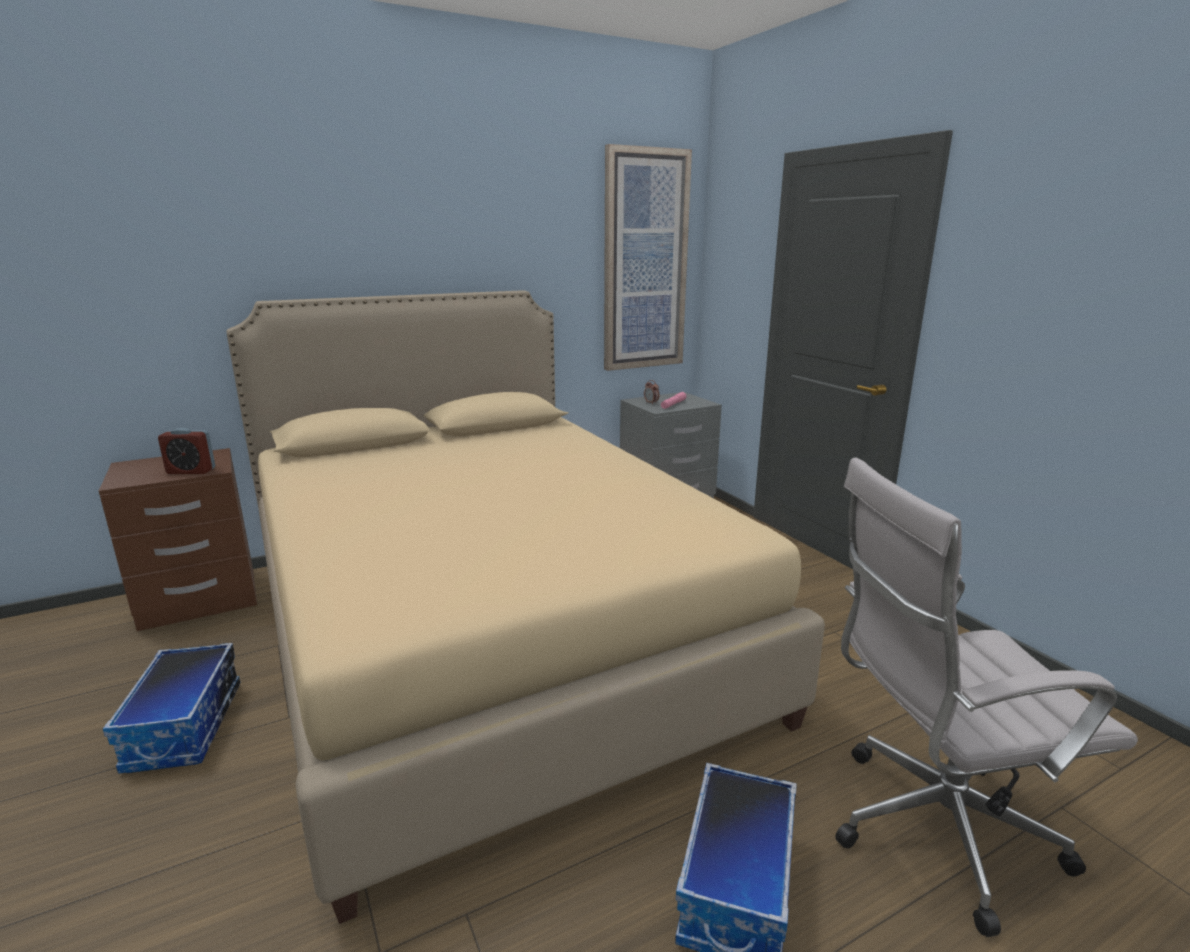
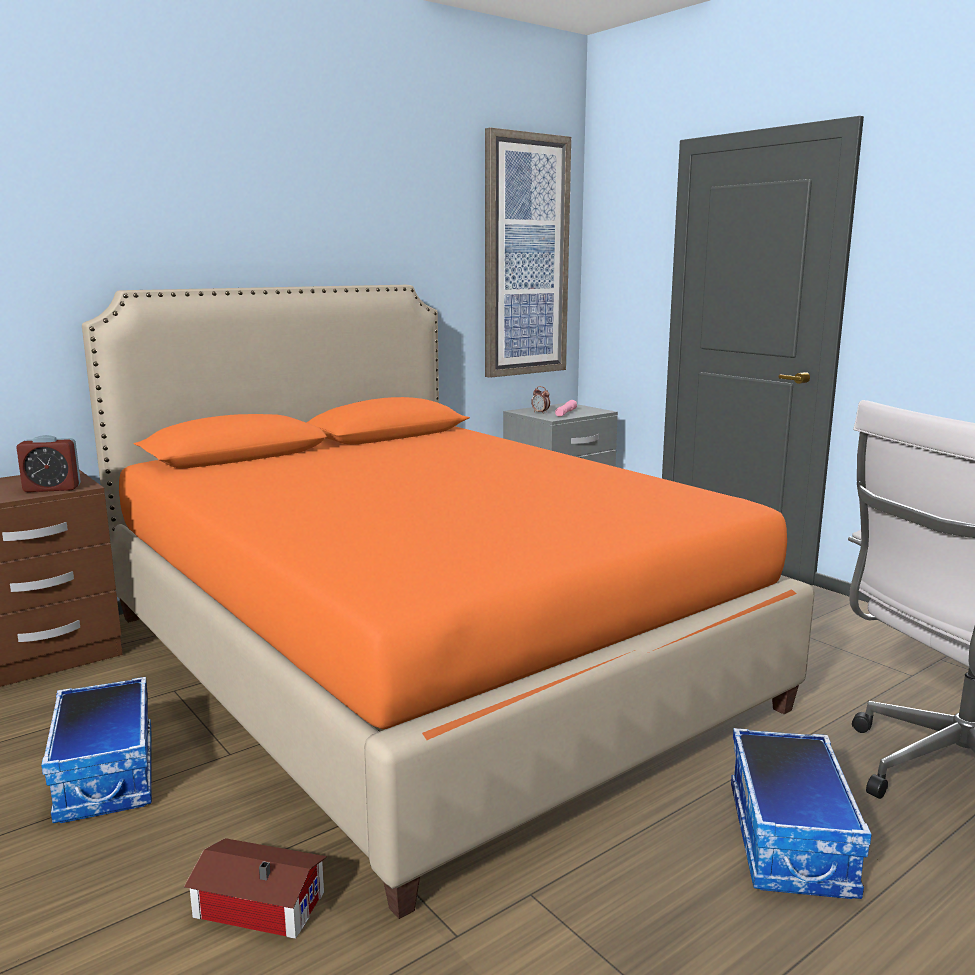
camera: 10 degrees left, 5 degrees down
(234, 883) = (258, 902): none -> toy house
(487, 633) = (419, 659): beige bed -> orange bed

